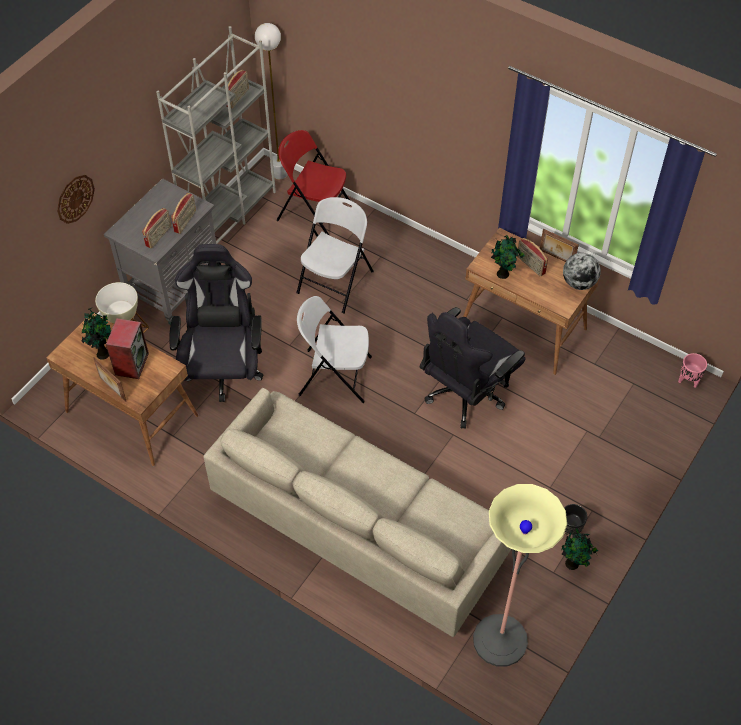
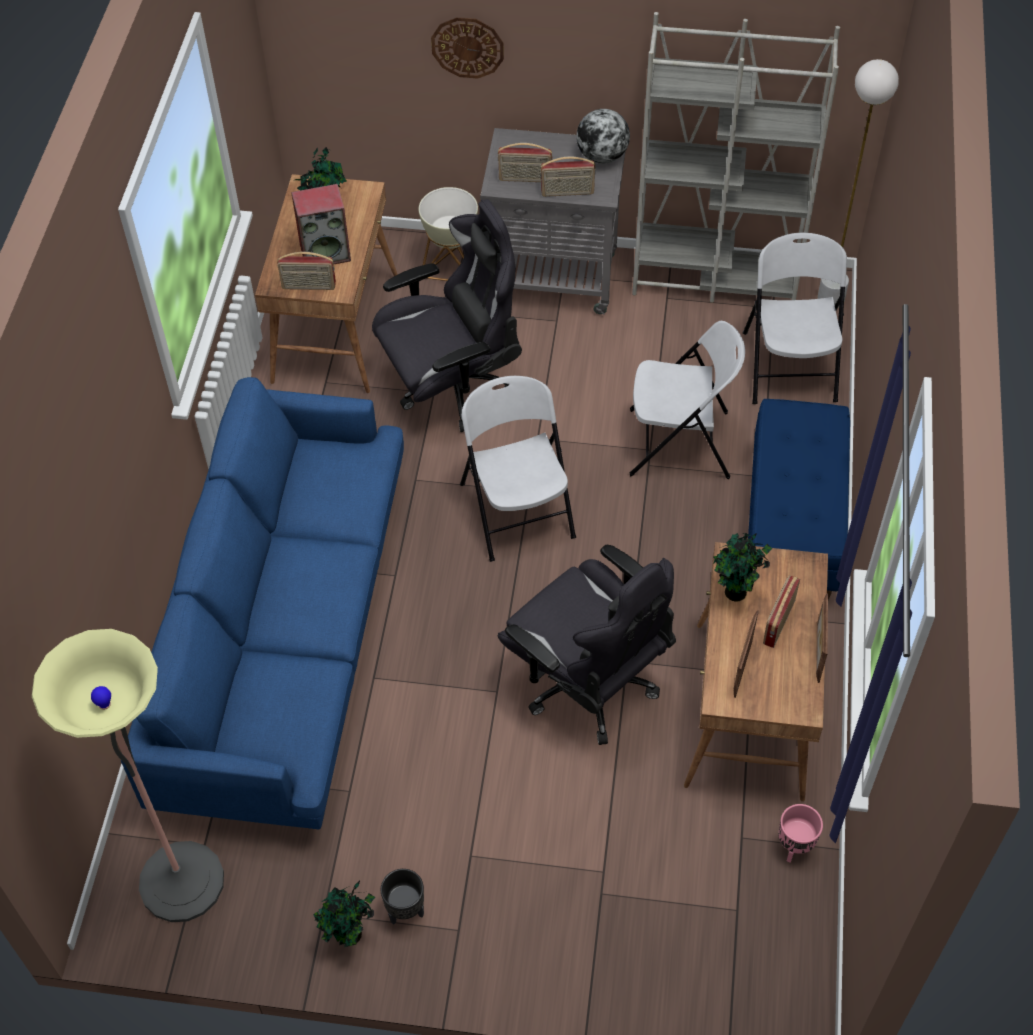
camera: 65 degrees right, 0 degrees up
(112, 389) = (277, 252): picture frame -> picture frame (742, 668)
(238, 98) = (784, 127): radio -> radio (308, 286)
(314, 212) = (789, 366): red chair -> white chair
(359, 527) = (286, 639): beige sofa -> blue sofa
(421, 259) = (792, 526): none -> blue bench
(468, 391) = (584, 681): black office chair -> black office chair turned 150 degrees counterclockwise
(579, 283) = (785, 702): globe -> globe (602, 156)
(688, 381) = (794, 996): pink planter -> pink planter (794, 847)

